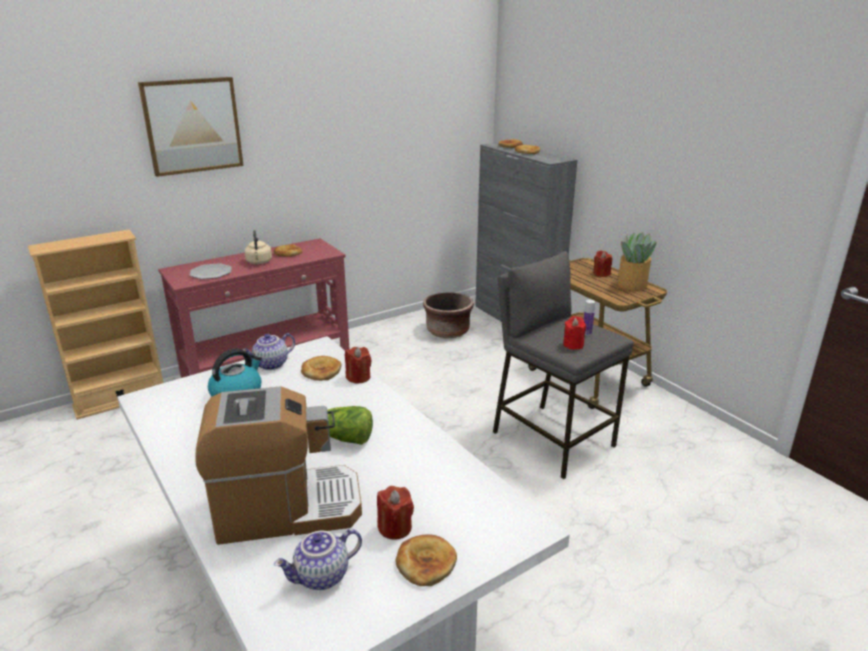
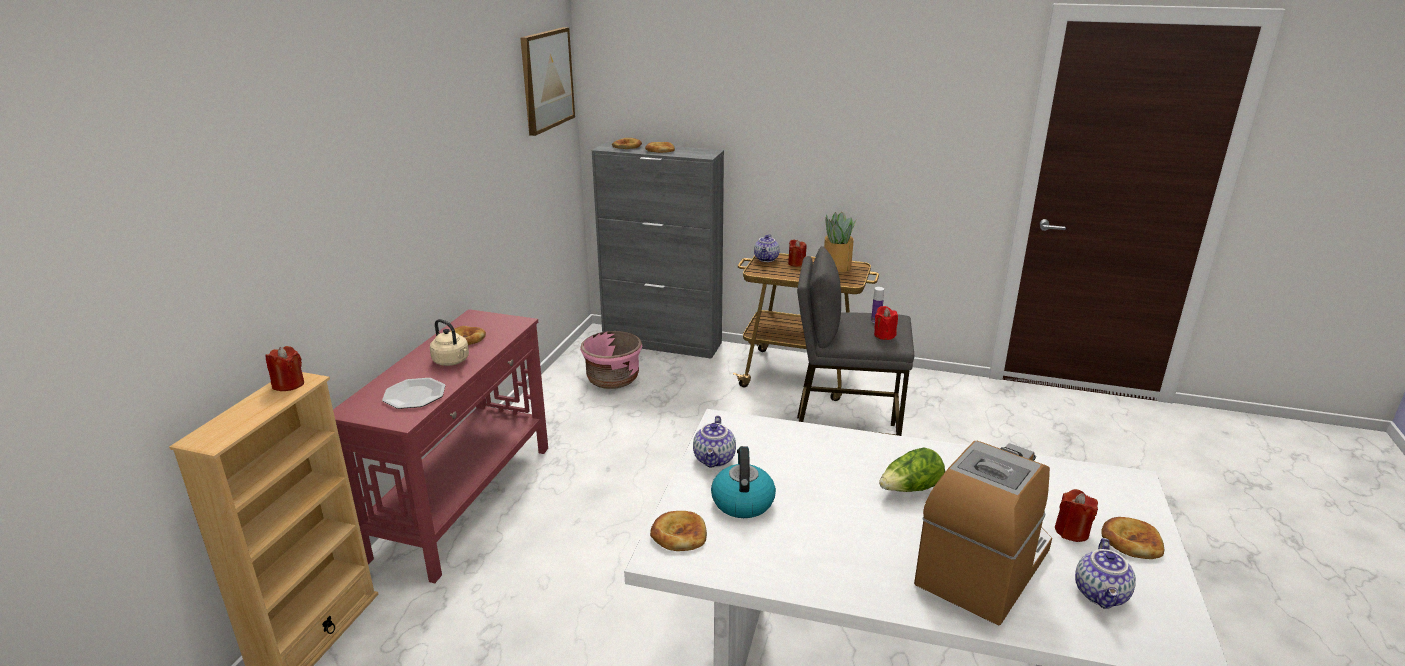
camera: 40 degrees left, 0 degrees up
(192, 126) = (335, 191): picture -> picture (546, 80)
(321, 371) = (772, 443): bread -> bread (679, 534)
(358, 377) = (814, 433): red candle -> red candle (289, 384)
(447, 331) = (613, 379): brown planter -> pink planter
(581, 264) = (767, 259): none -> teapot

